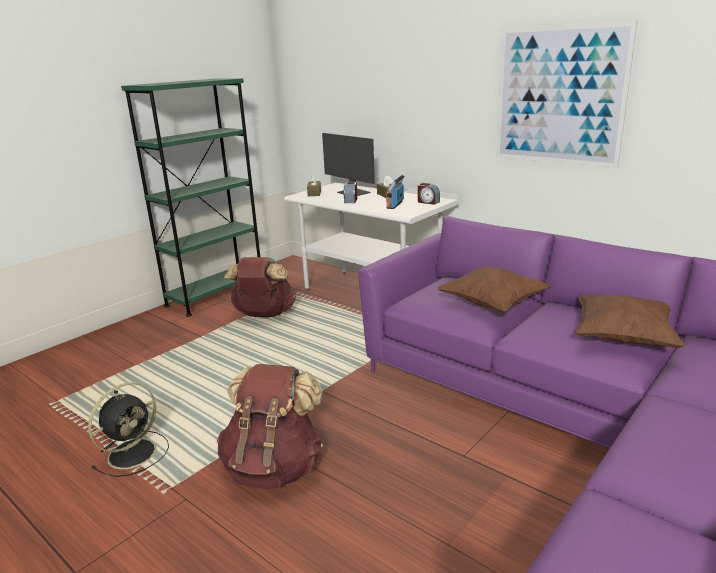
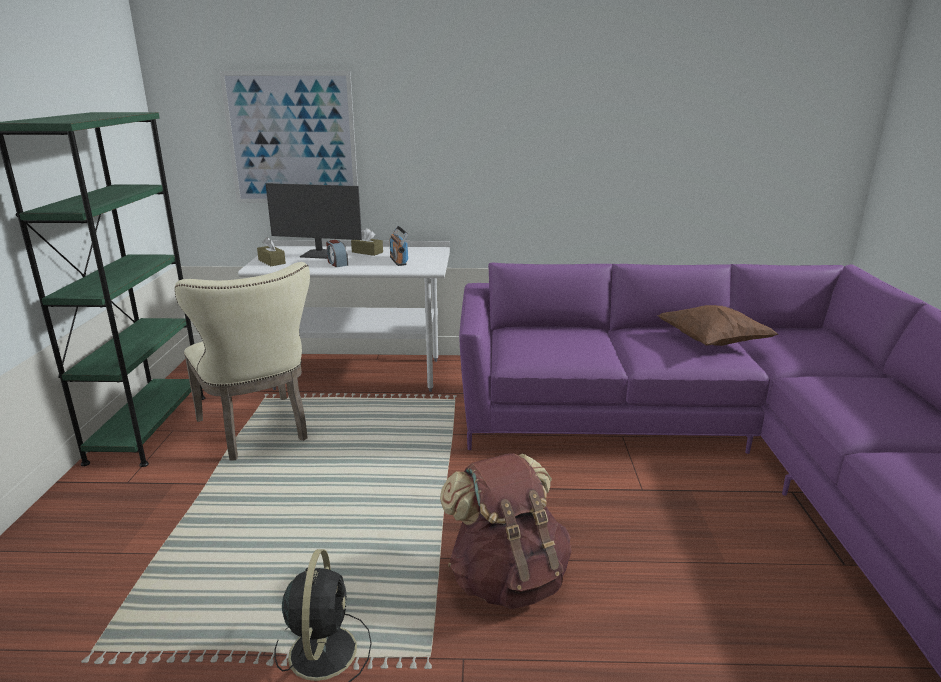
camera: 40 degrees left, 0 degrees up
(264, 315) = (258, 431): brown backpack -> beige chair
(428, 202) = (426, 253): alarm clock -> none
(492, 304) = (586, 341): brown pillow -> none
(559, 96) = (556, 132): picture -> picture (291, 139)

